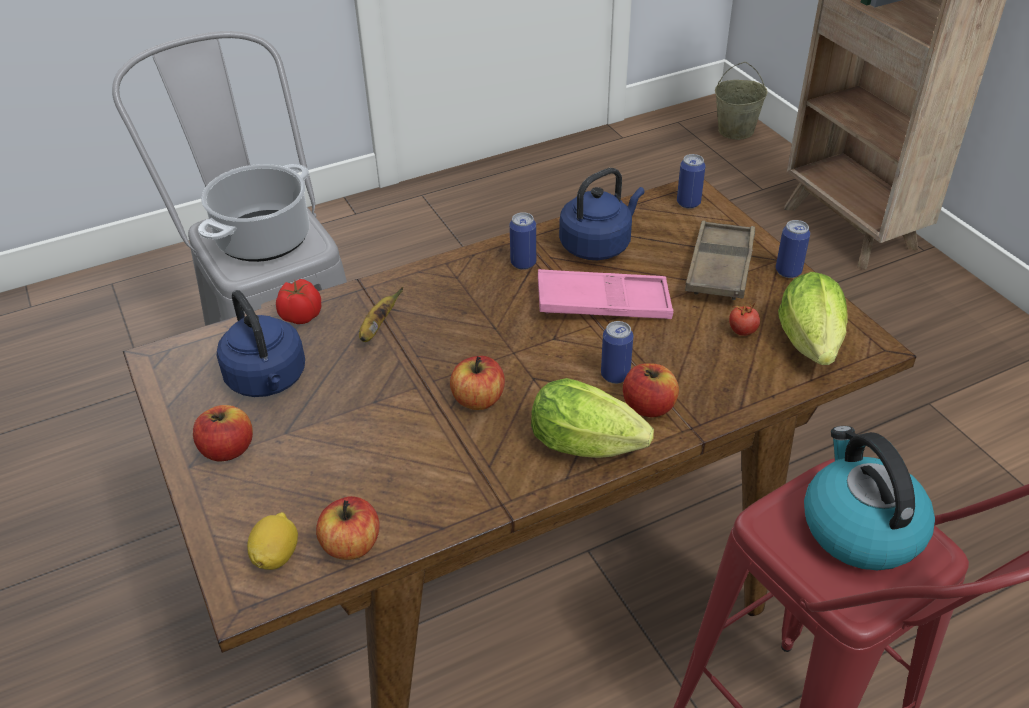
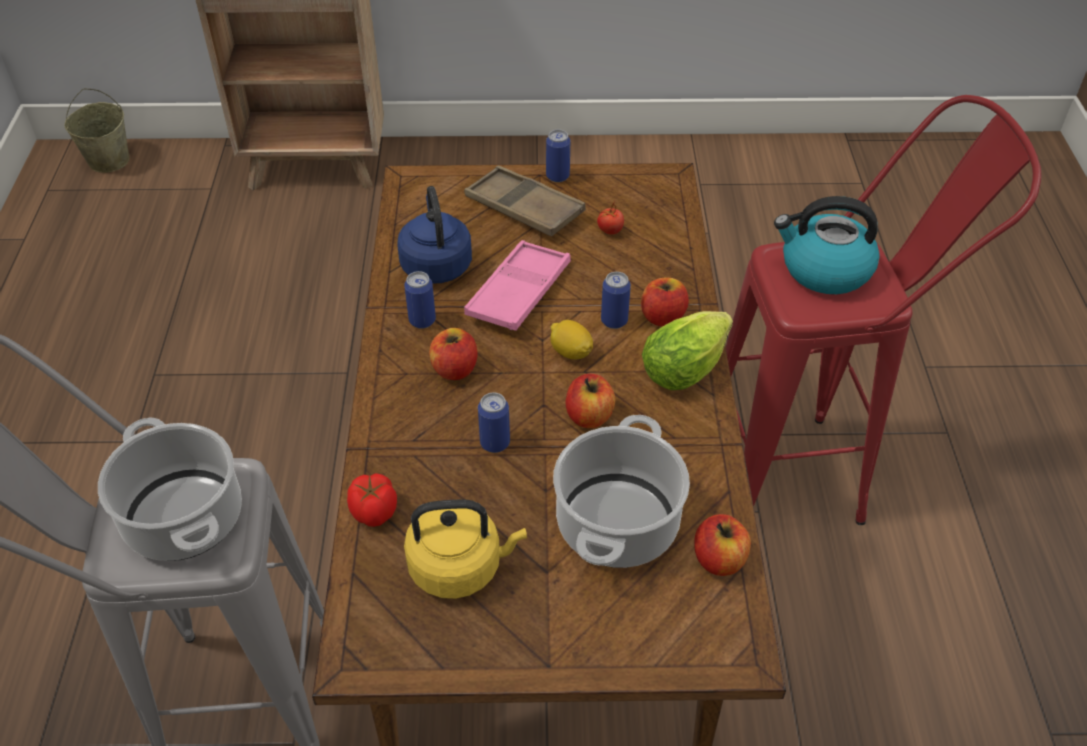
camera: 65 degrees left, 5 degrees up
(228, 449) = (543, 626): apple -> apple (454, 369)
(268, 380) = (460, 567): blue kettle -> yellow kettle
(276, 555) = (705, 619): lemon -> lemon (571, 352)
(362, 458) = (617, 521): none -> cooking pot
(377, 328) = (440, 456): banana -> none
(688, 203) = (423, 188): can -> can (495, 443)
(811, 347) = (652, 205): lettuce -> none

